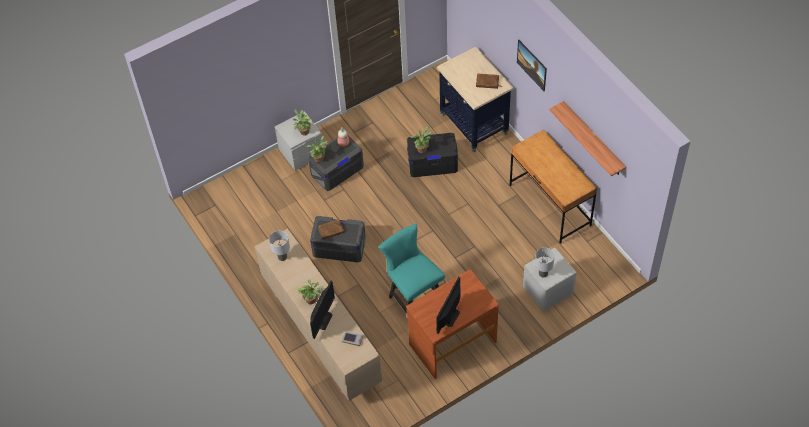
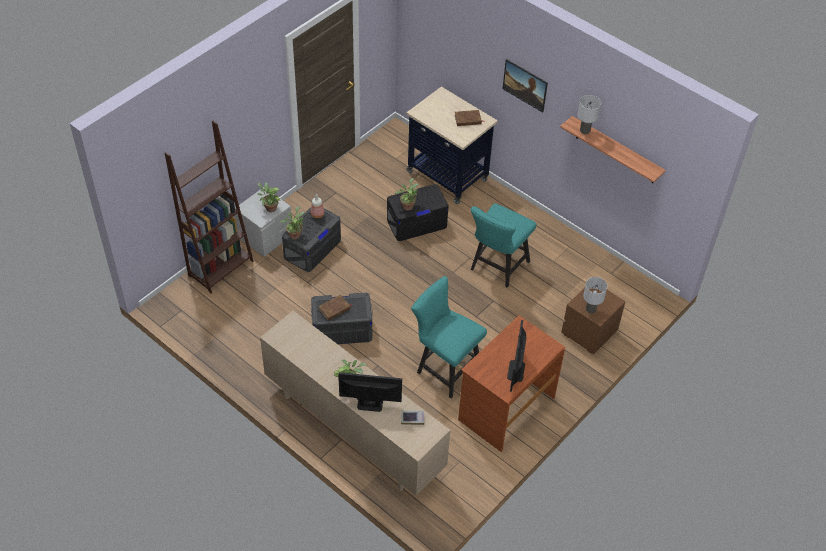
camera: 20 degrees left, 5 degrees down
(257, 174) = (220, 268): none -> brown bookcase
(283, 257) = (298, 343): white table lamp -> white table lamp (585, 131)
(323, 320) = (370, 404): monitor -> monitor turned 90 degrees counterclockwise
(488, 217) = (497, 268): none -> turquoise chair
(548, 291) = (590, 332): white nightstand -> brown nightstand
(550, 205) = (558, 244): brown desk -> none

